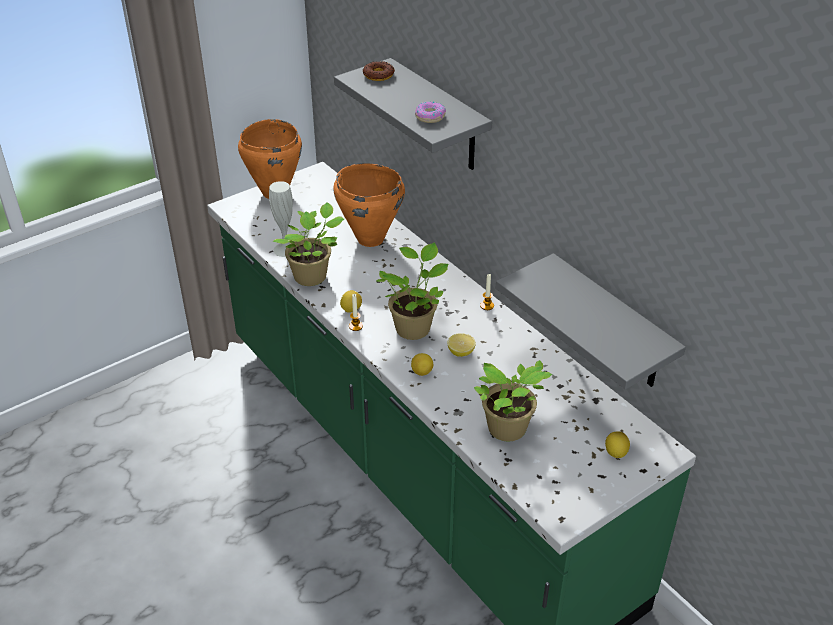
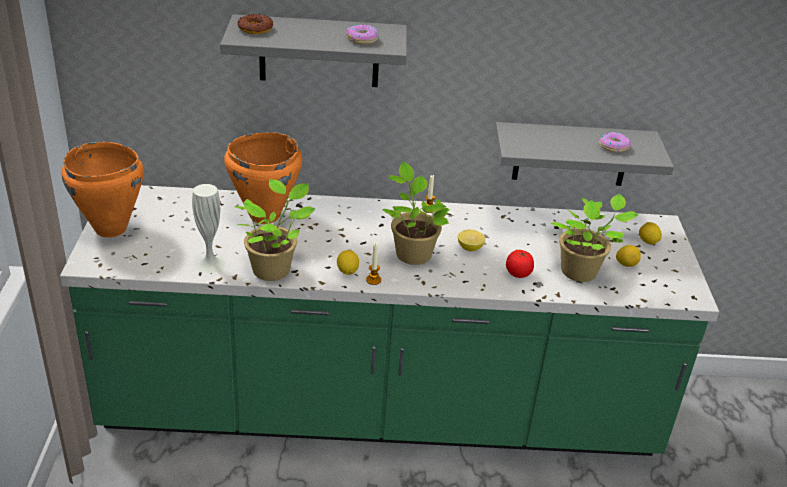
camera: 55 degrees left, 5 degrees down
(422, 372) = (472, 277): lemon -> lemon (626, 264)
(459, 394) = (518, 273): none -> tomato
(608, 331) = (613, 146): none -> donut

